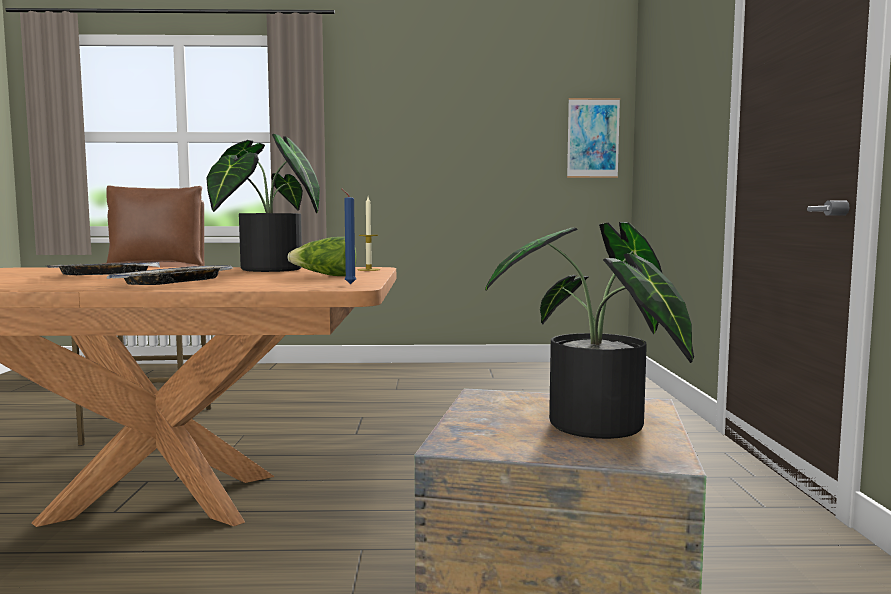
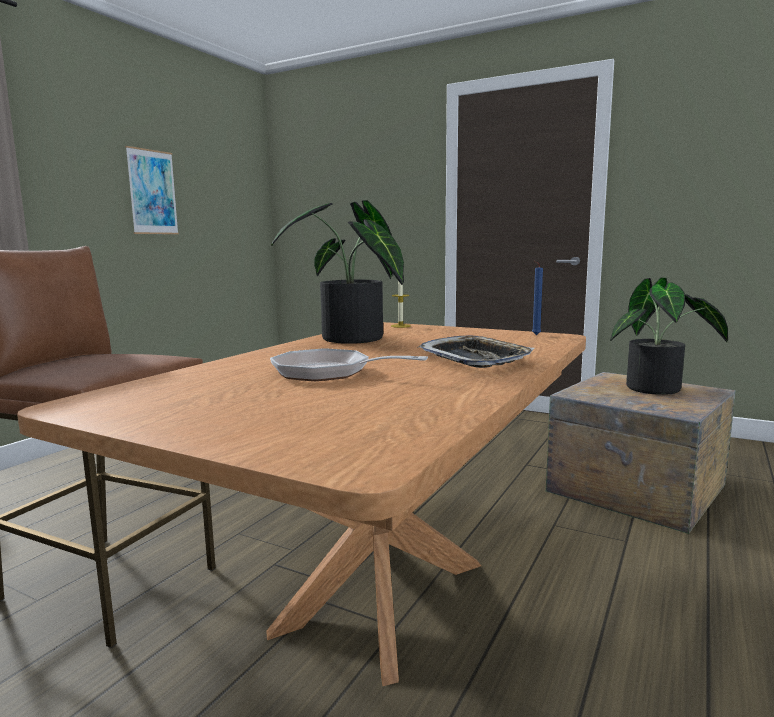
camera: 60 degrees left, 5 degrees up
(105, 275) = (329, 373): tray -> frying pan
(326, 276) = (452, 334): lettuce -> none
(593, 138) = (249, 194): picture -> picture (152, 192)

